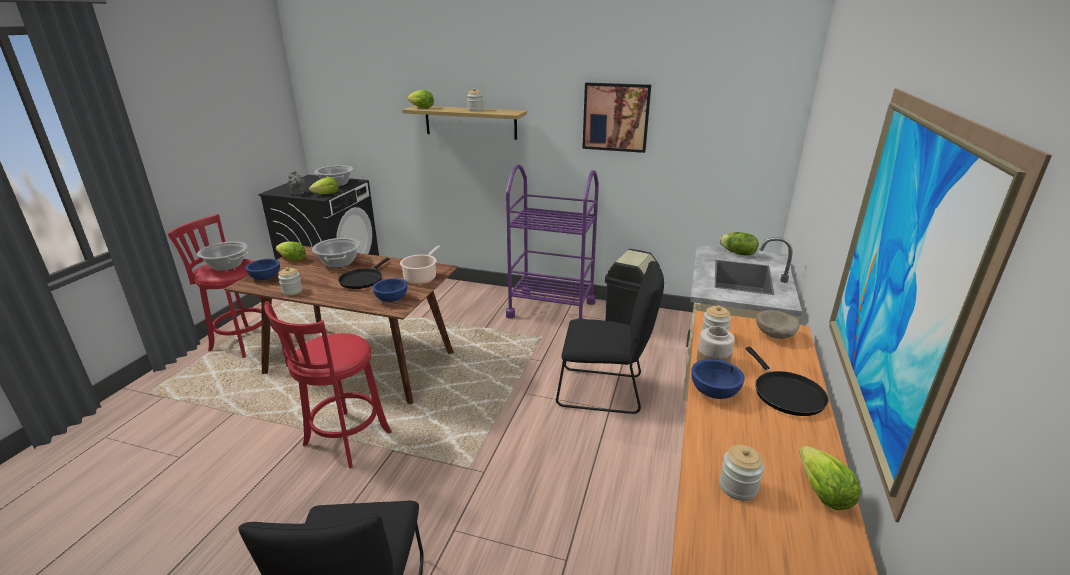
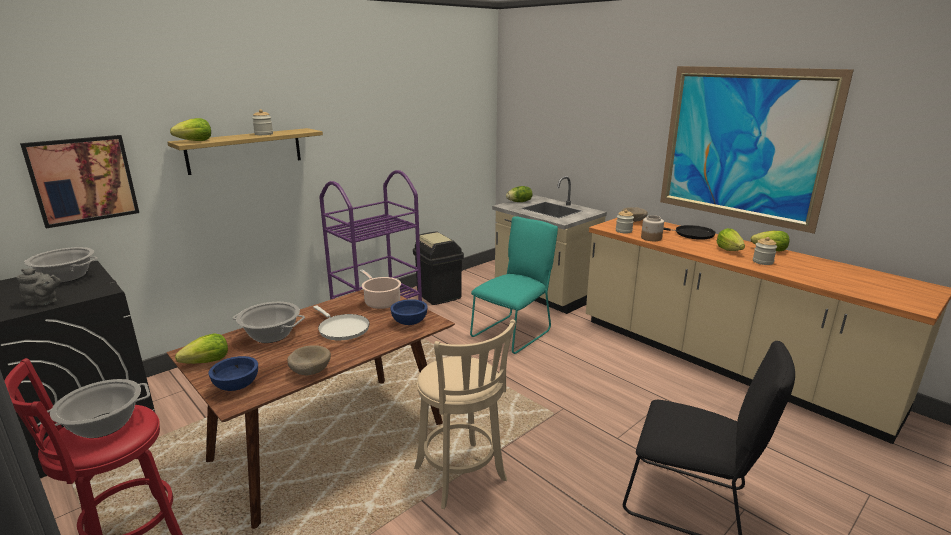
camera: 60 degrees left, 5 degrees down
(292, 291) = (309, 371): jar -> beige bowl
(327, 194) = (100, 287): lettuce -> lettuce (729, 250)
(344, 441) = (462, 477): red stool -> beige stool
(363, 280) = (342, 329): black frying pan -> white frying pan
(604, 391) = (513, 332): black chair -> turquoise chair
(616, 117) = (385, 122): picture -> picture (83, 180)
(714, 392) = (682, 245): blue bowl -> none

